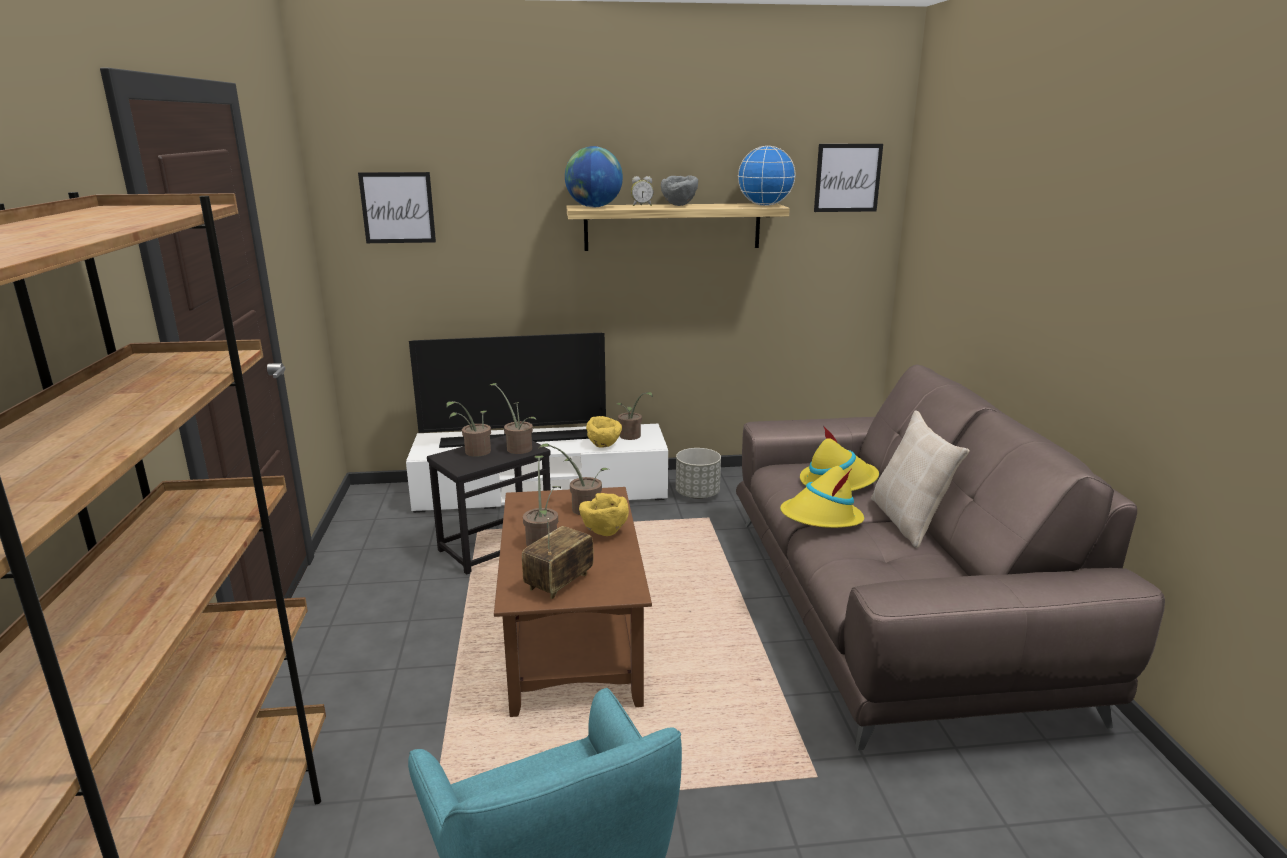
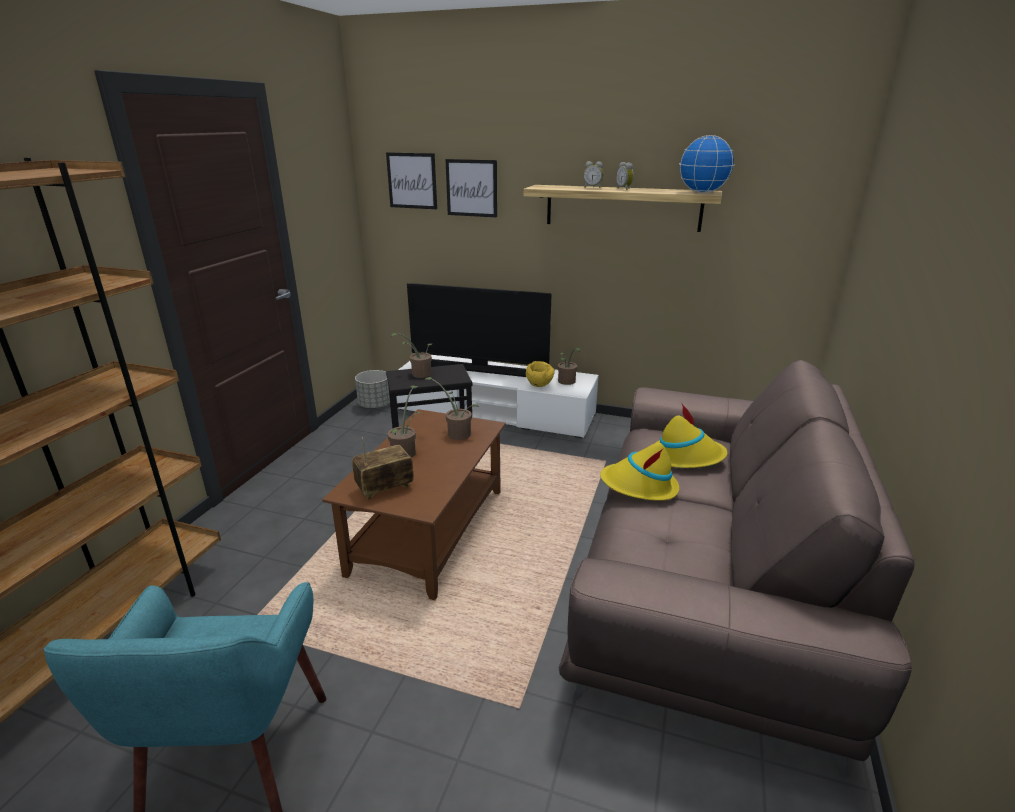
camera: 25 degrees right, 5 degrees up
(517, 447) = (450, 376): potted plant -> none
(594, 207) = (550, 187): globe -> none
(604, 532) = (453, 456): yellow bowl -> none
(679, 205) = (624, 189): grey bowl -> alarm clock
(697, 494) = (612, 439): grey planter -> grey planter (375, 405)
(847, 178) = (799, 169): picture -> picture (471, 188)
(909, 521) = (721, 509): beige pillow -> none

